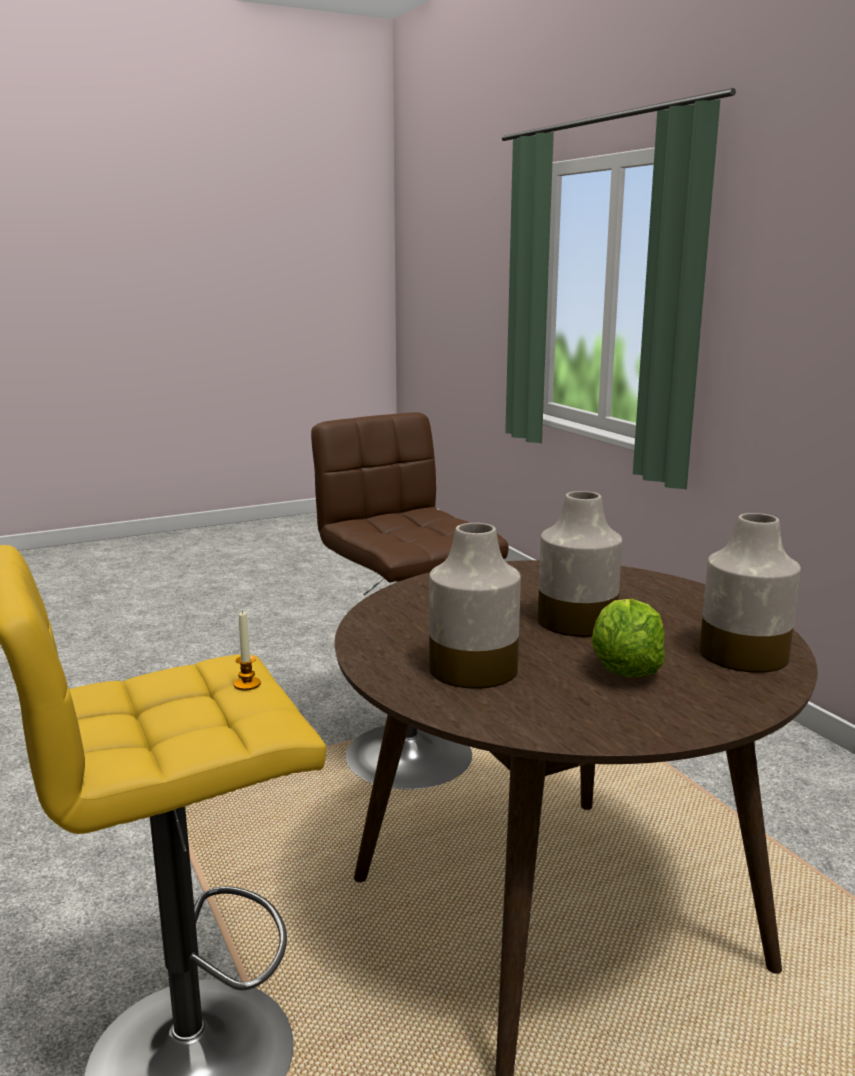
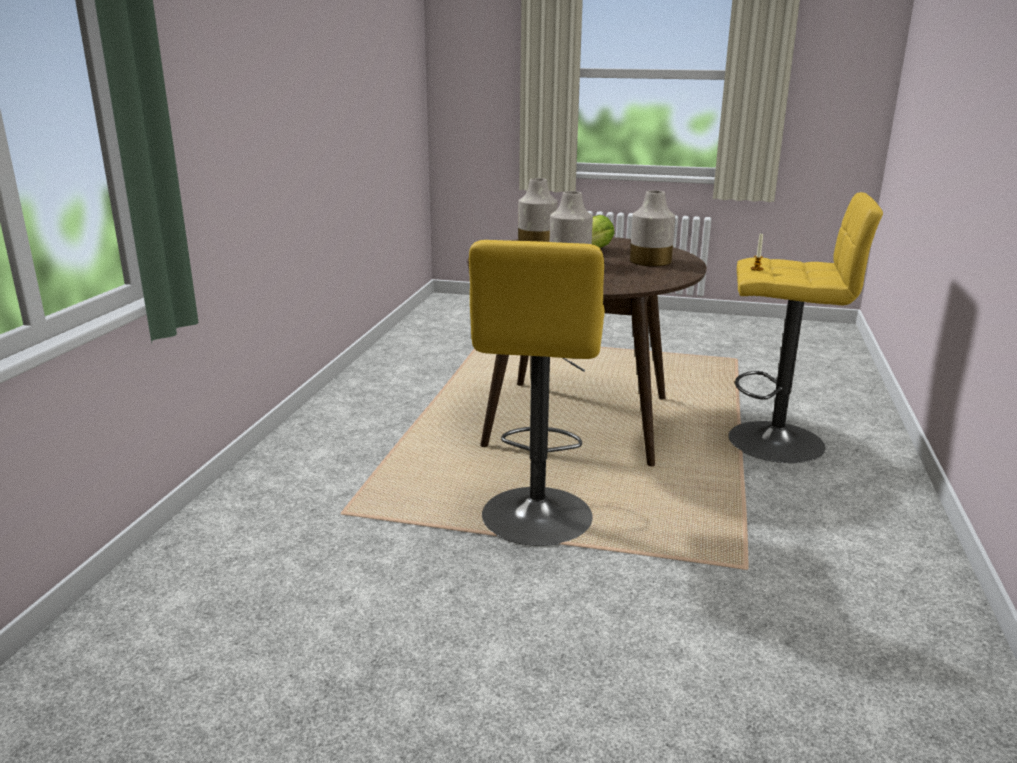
camera: 140 degrees left, 5 degrees up
(409, 754) = (535, 516): brown stool -> yellow stool

